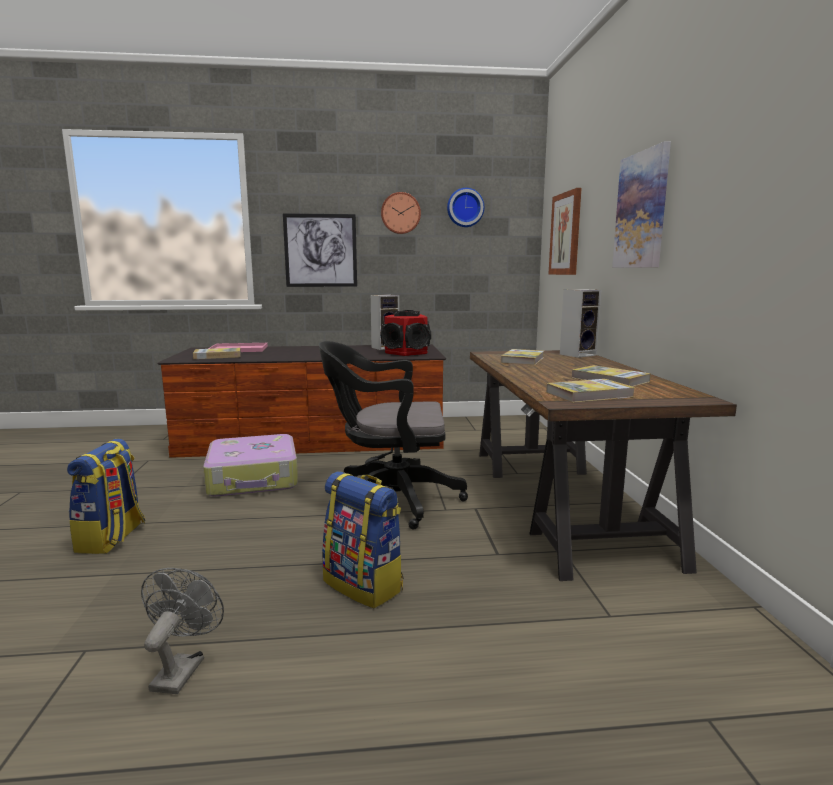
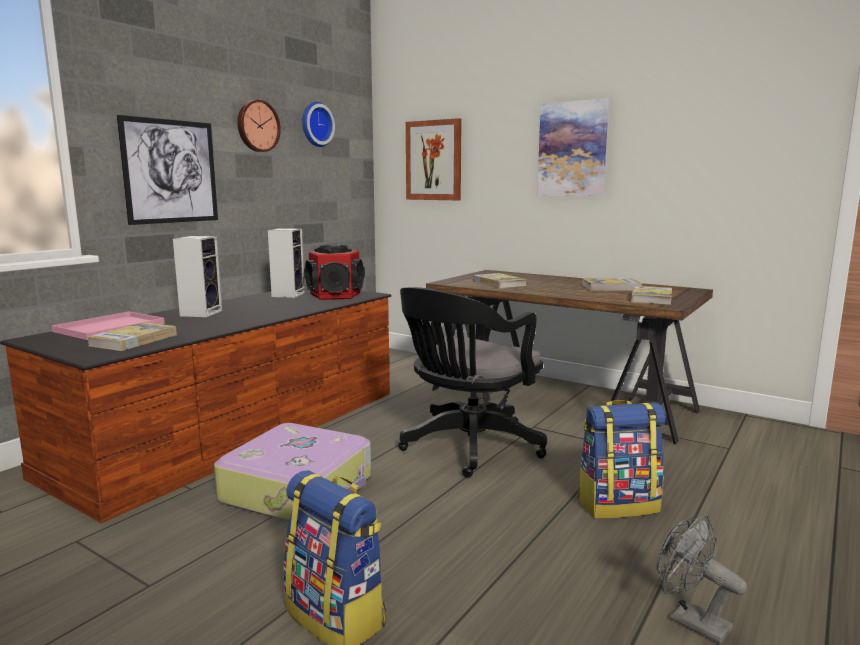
camera: 50 degrees left, 0 degrees up
(578, 354) = (505, 273): speaker -> speaker (201, 313)

